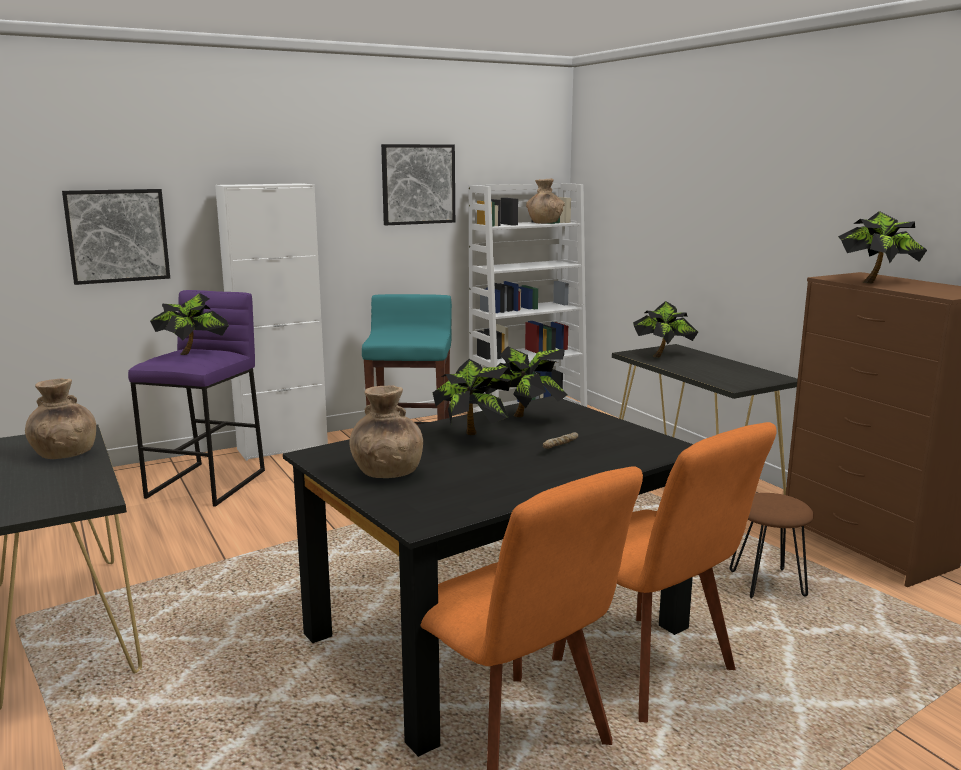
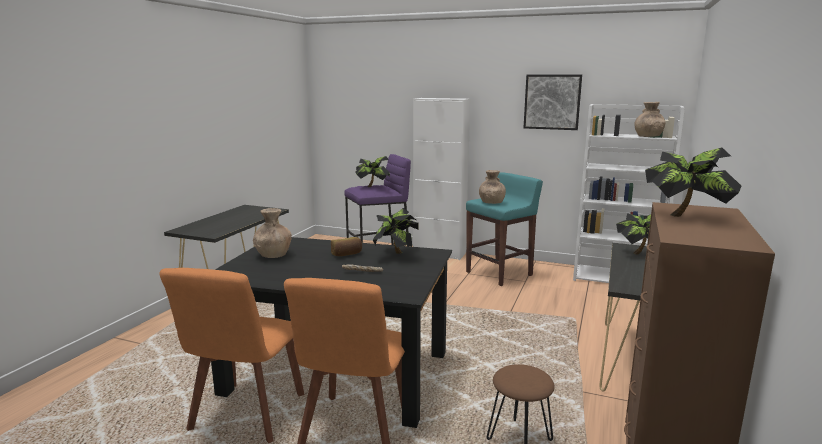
camera: 50 degrees right, 0 degrees up
(64, 454) = (250, 216): brown vase -> brown vase (491, 202)
(117, 235) = (375, 122): picture -> none
(472, 437) = (346, 254): potted plant -> bread

